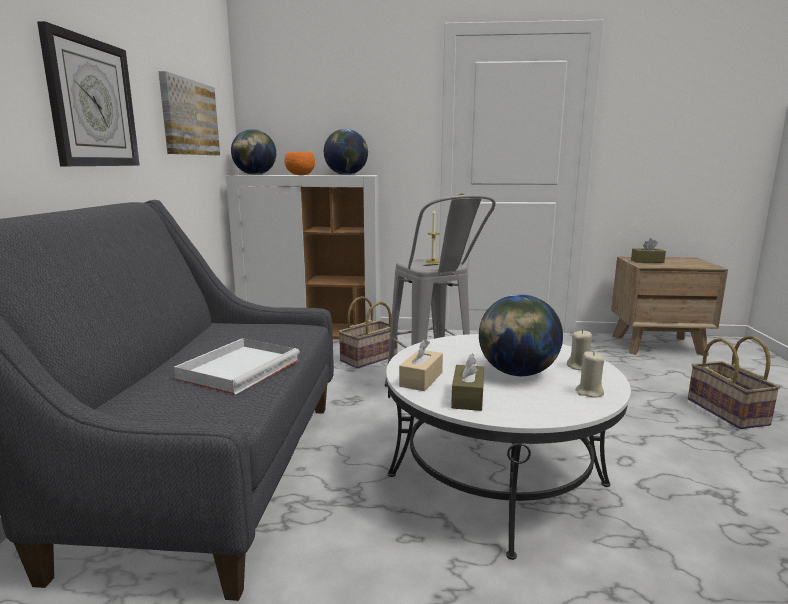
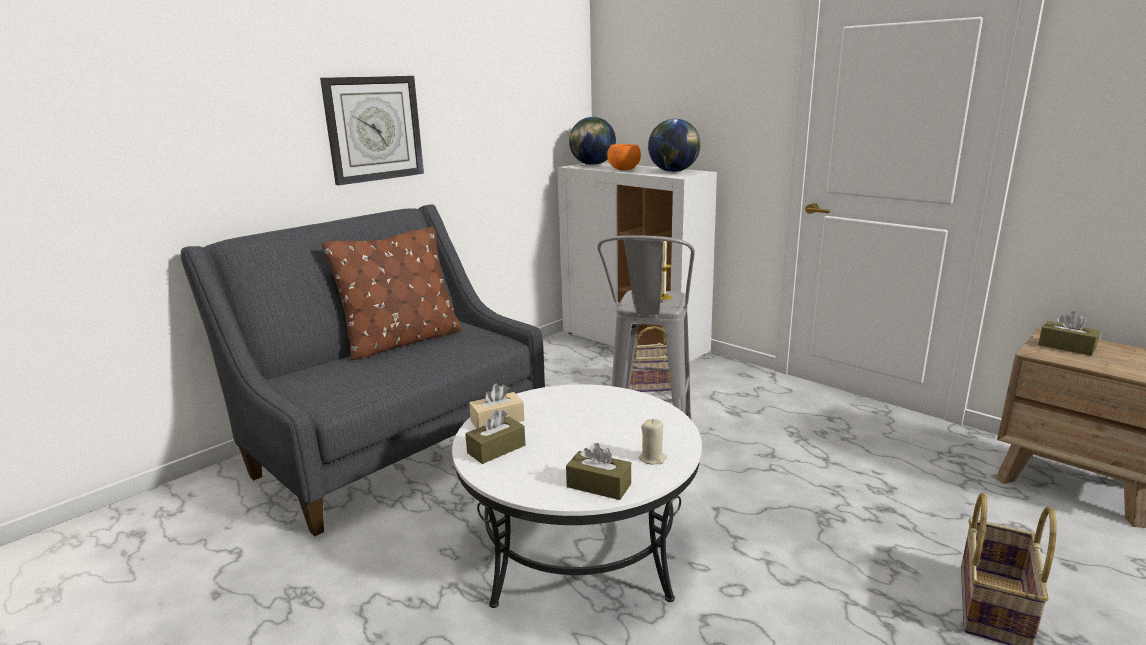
camera: 40 degrees right, 5 degrees up
(189, 118) = (506, 116): picture -> none
(193, 348) = (402, 341): none -> brown pillow
(240, 368) = (397, 369): white tray -> none
(517, 373) = (581, 443): globe -> none
(589, 392) = (599, 485): beige candle -> brown tissue box

